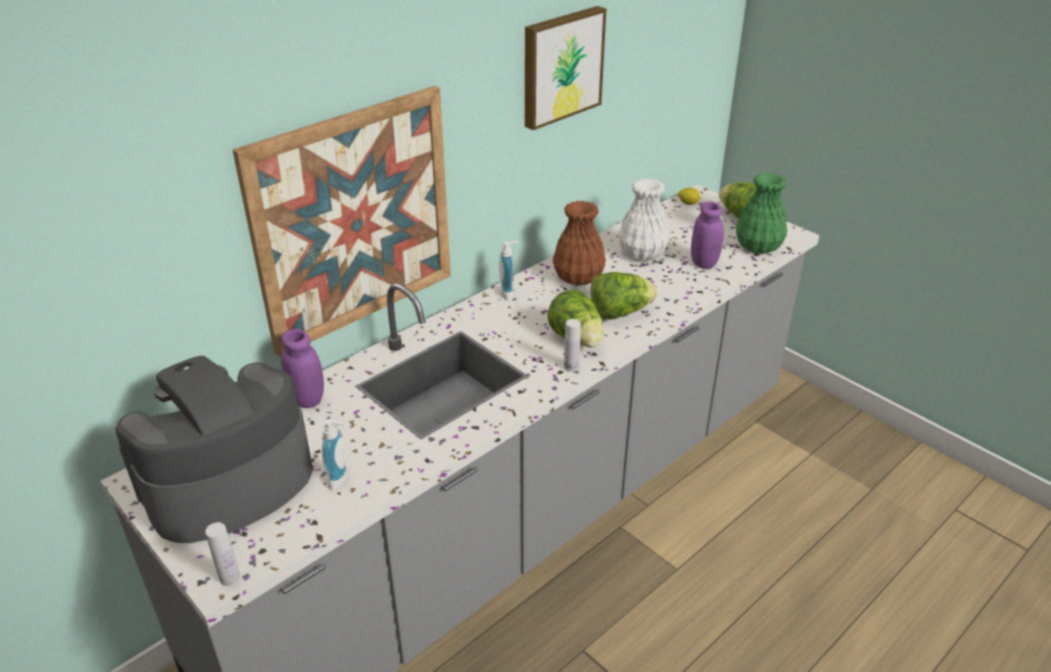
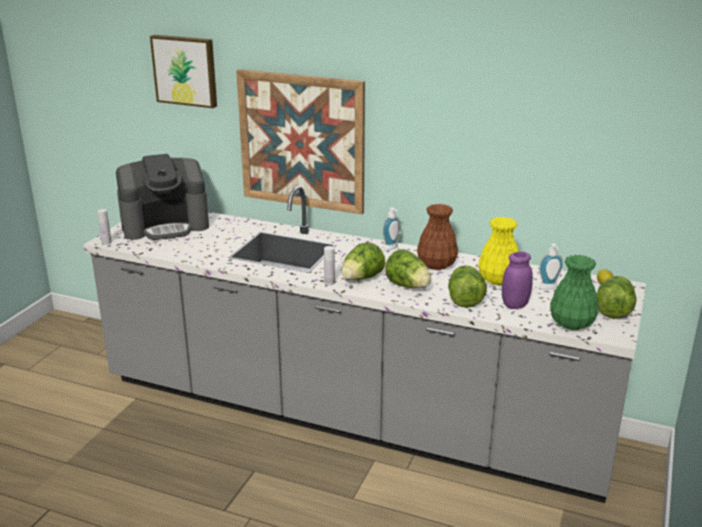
camera: 65 degrees right, 10 degrees down
(227, 483) = (165, 225): coffee machine -> coffee machine turned 135 degrees clockwise
(307, 399) = (239, 224): purple jar -> none
(341, 480) = (183, 247): soap dispenser -> soap dispenser (549, 288)
(561, 66) = (477, 107): picture -> picture (186, 70)
(642, 253) = (498, 280): white vase -> yellow vase
(674, 287) = (464, 299): none -> lettuce

